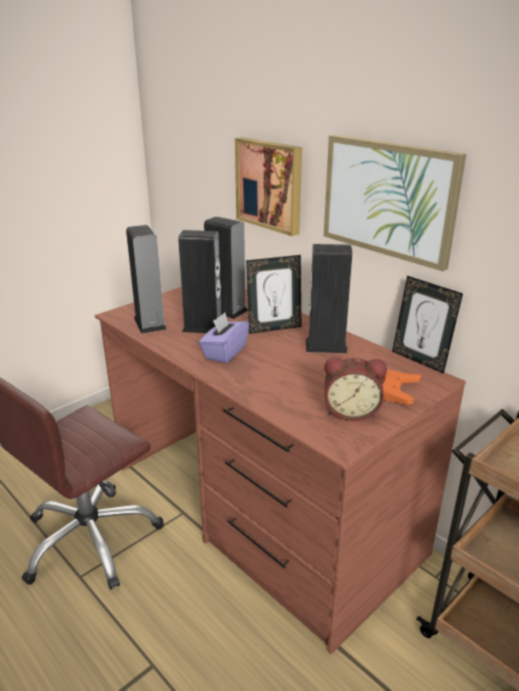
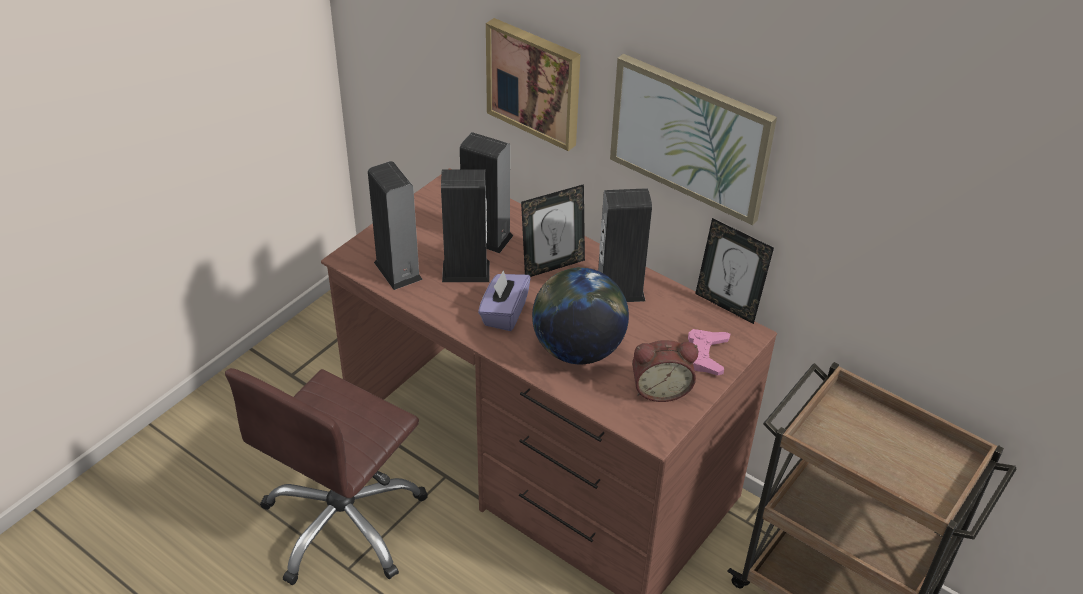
camera: 10 degrees left, 15 degrees up
(281, 379) = (578, 350): none -> globe
(396, 391) = (705, 355): orange game controller -> pink game controller

